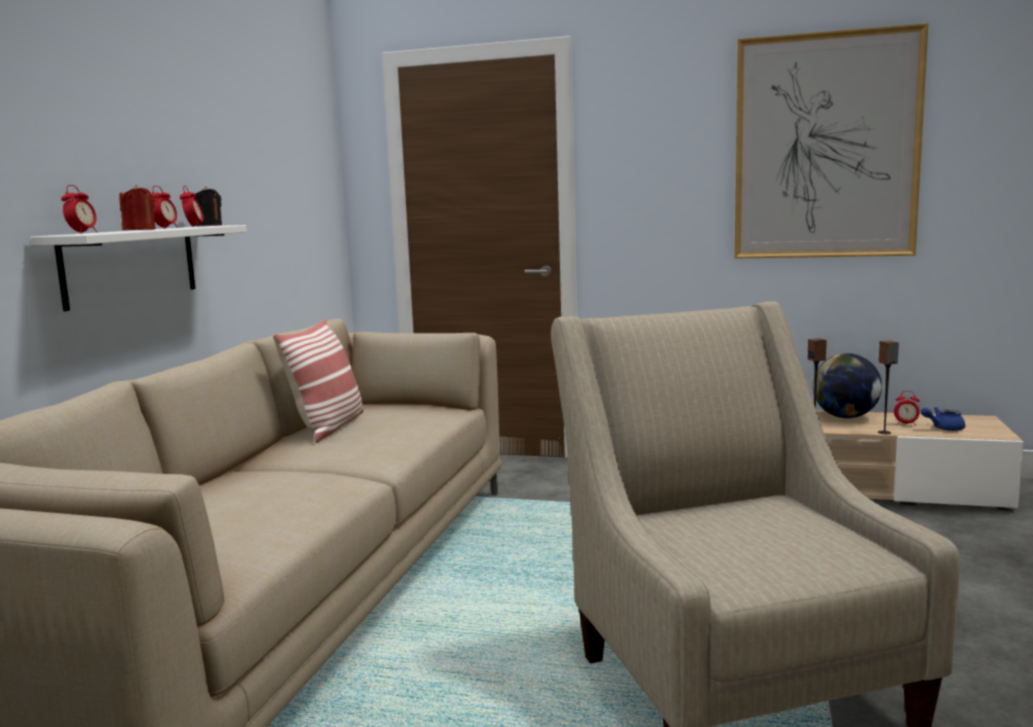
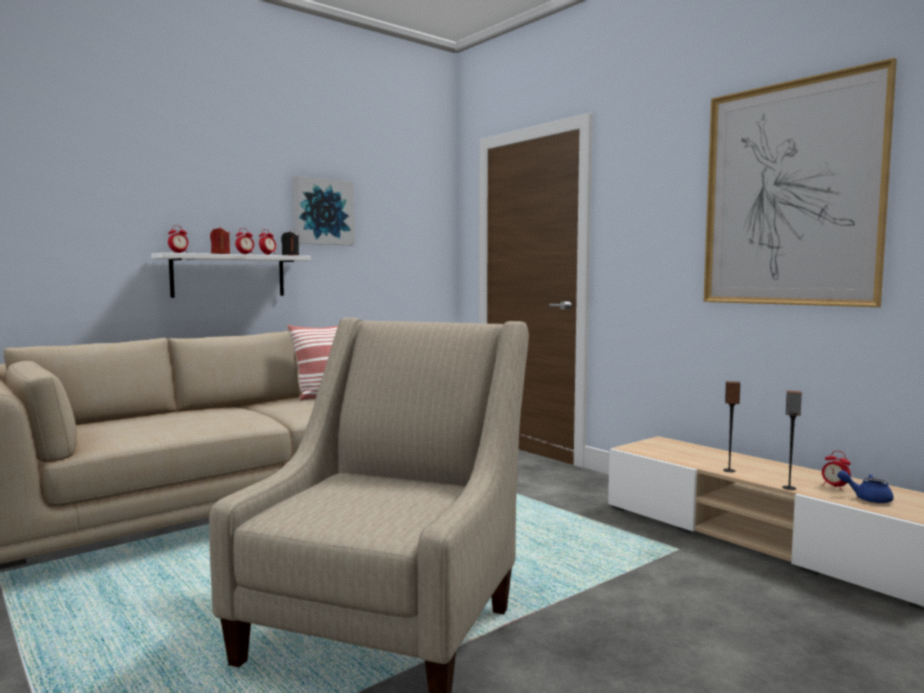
camera: 35 degrees right, 5 degrees down
(223, 155) = (323, 212): none -> picture
(845, 417) = (785, 469): globe -> none

